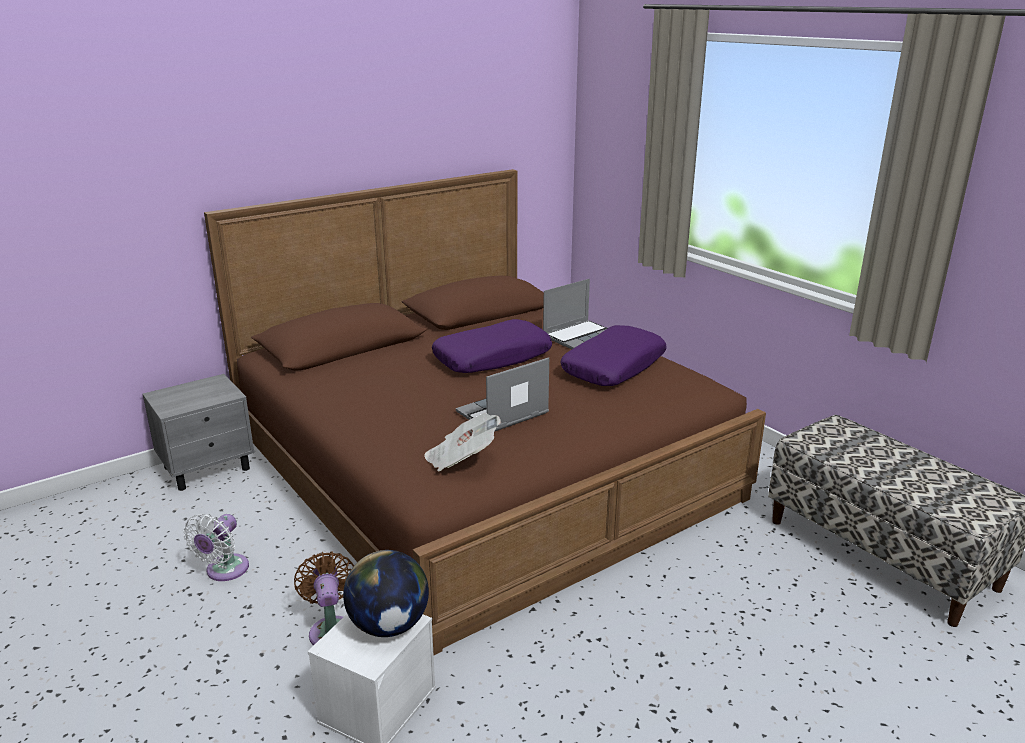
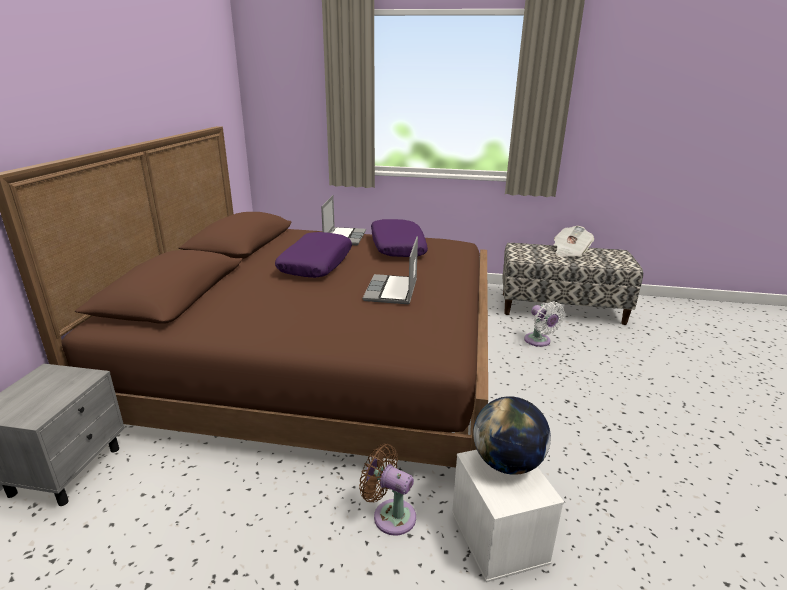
camera: 45 degrees left, 0 degrees up
(224, 571) = (230, 538): white fan -> white fan (539, 341)
(461, 459) = (424, 325): newspaper -> newspaper (570, 252)

